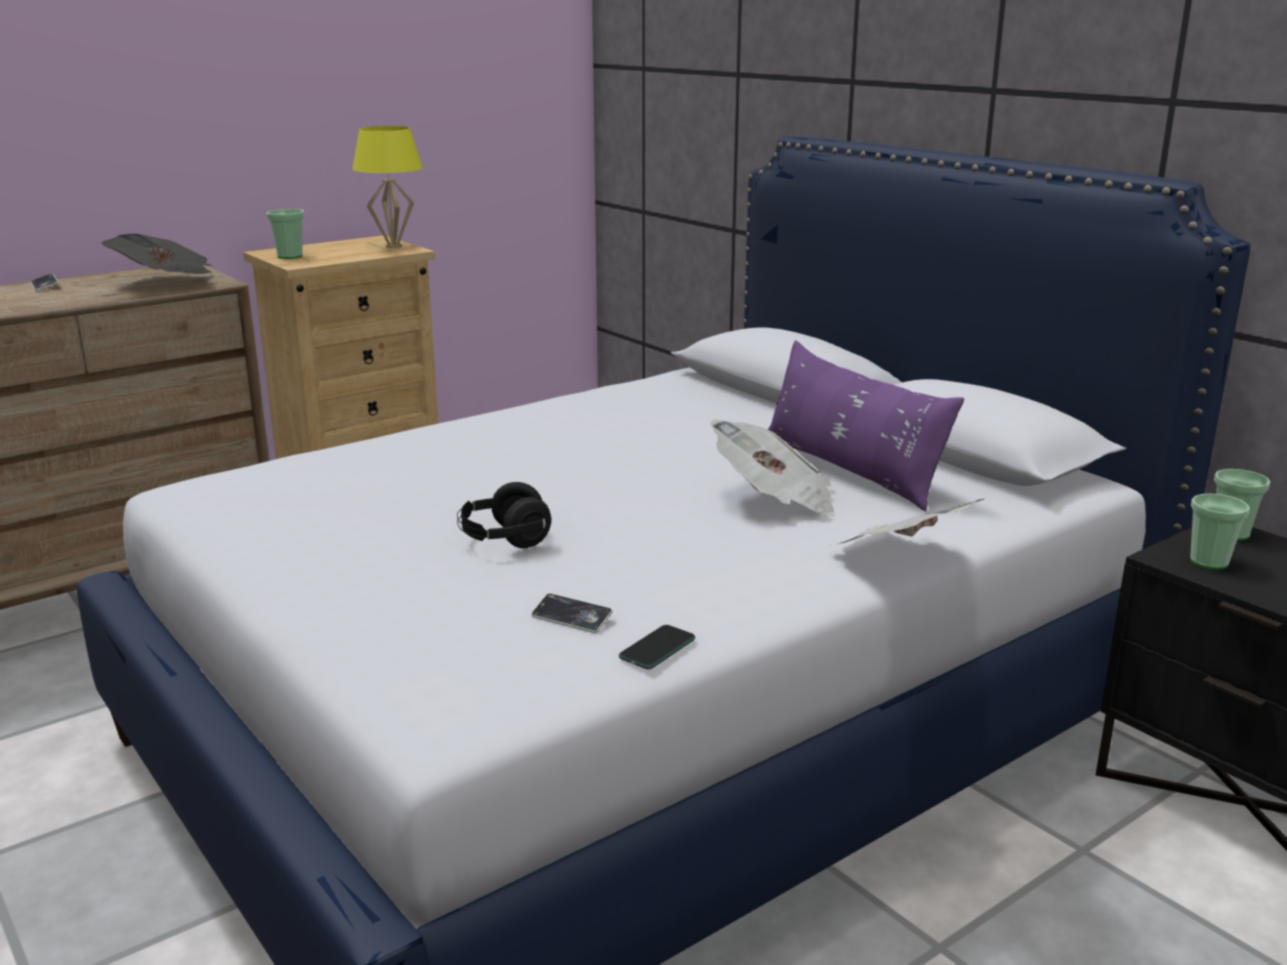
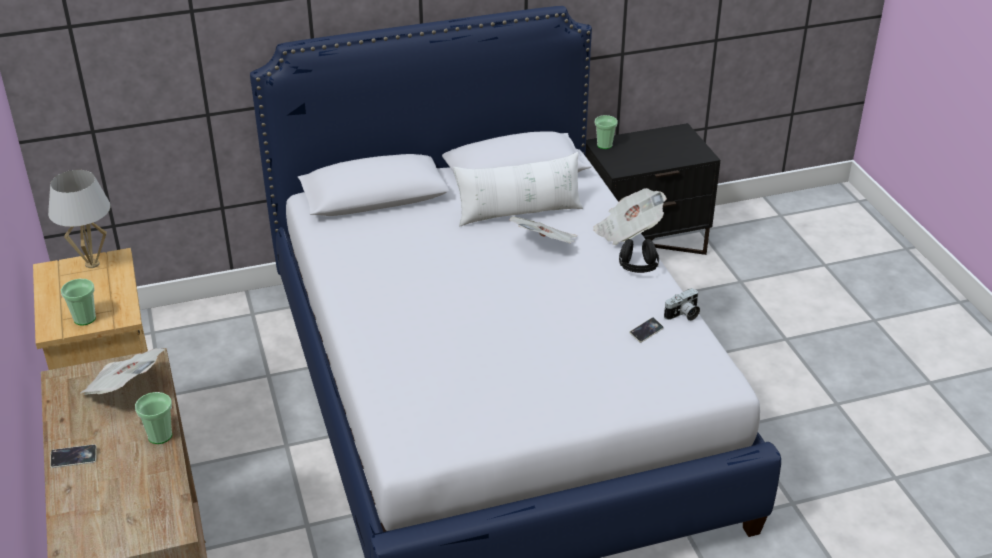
camera: 70 degrees left, 15 degrees up
(393, 246) = (92, 264): yellow table lamp -> white table lamp
(504, 540) = (551, 337): black headphones -> black headphones (638, 267)
(657, 649) = (683, 315): phone -> camera
(850, 470) = (519, 213): purple pillow -> white pillow
(1209, 562) = (627, 162): cup -> cup (160, 436)

